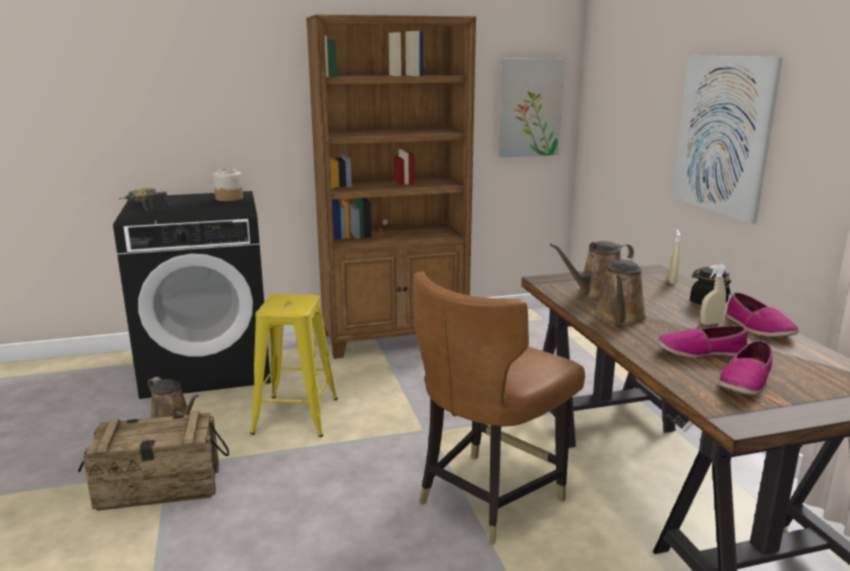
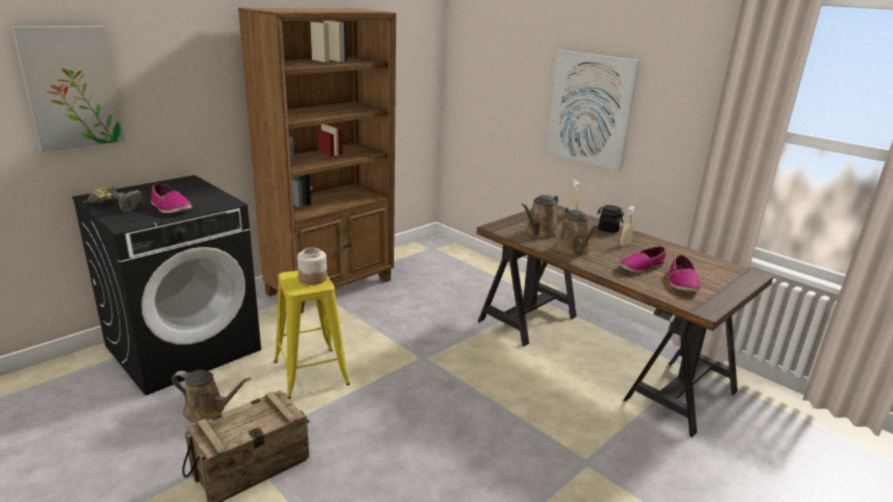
camera: 30 degrees left, 5 degrees up
(229, 198) = (187, 186): jar -> jar (312, 278)
(488, 498) = (505, 395): brown chair -> none
(530, 108) = (409, 80): picture -> picture (71, 87)
(758, 327) = (650, 243): shoe -> shoe (170, 207)

